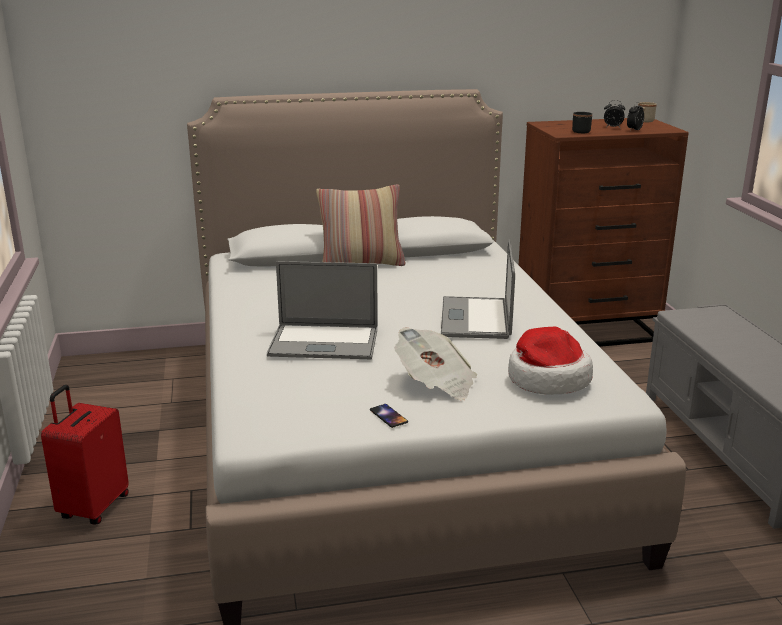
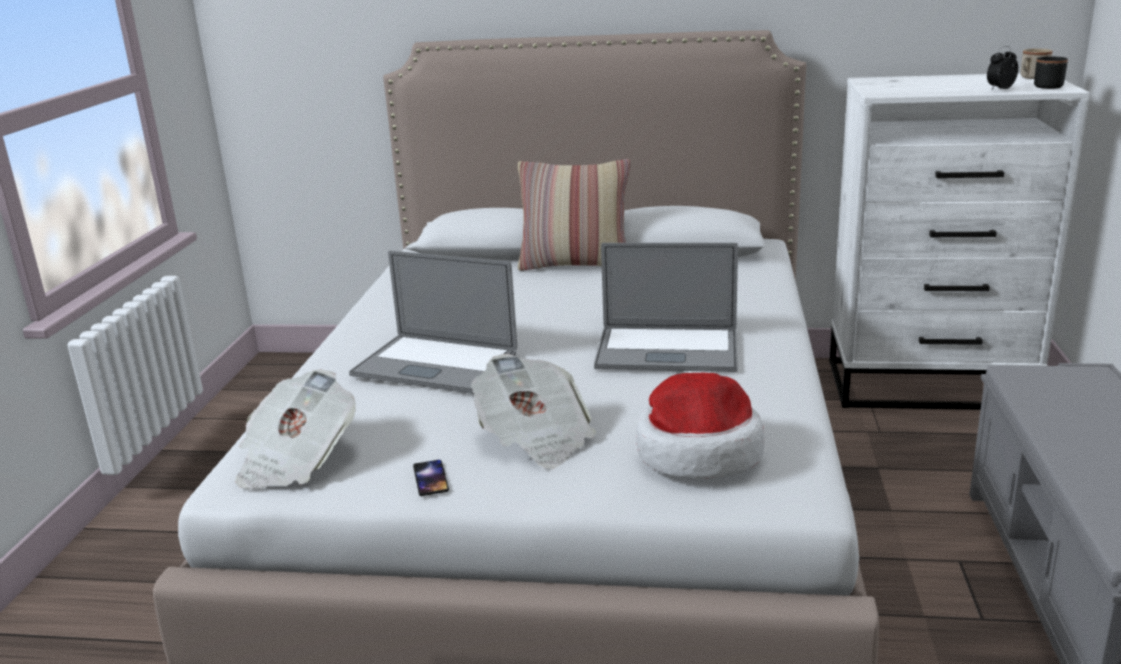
camera: 20 degrees right, 0 degrees up
(93, 507) = (168, 539): red suitcase -> none
(280, 417) = (296, 460): none -> newspaper
(475, 318) = (667, 350): laptop -> laptop turned 105 degrees counterclockwise
(580, 131) = (912, 90): black mug -> black mug (1048, 86)
(587, 331) = (930, 385): brown dresser -> white dresser
(612, 128) = (969, 86): alarm clock -> none

